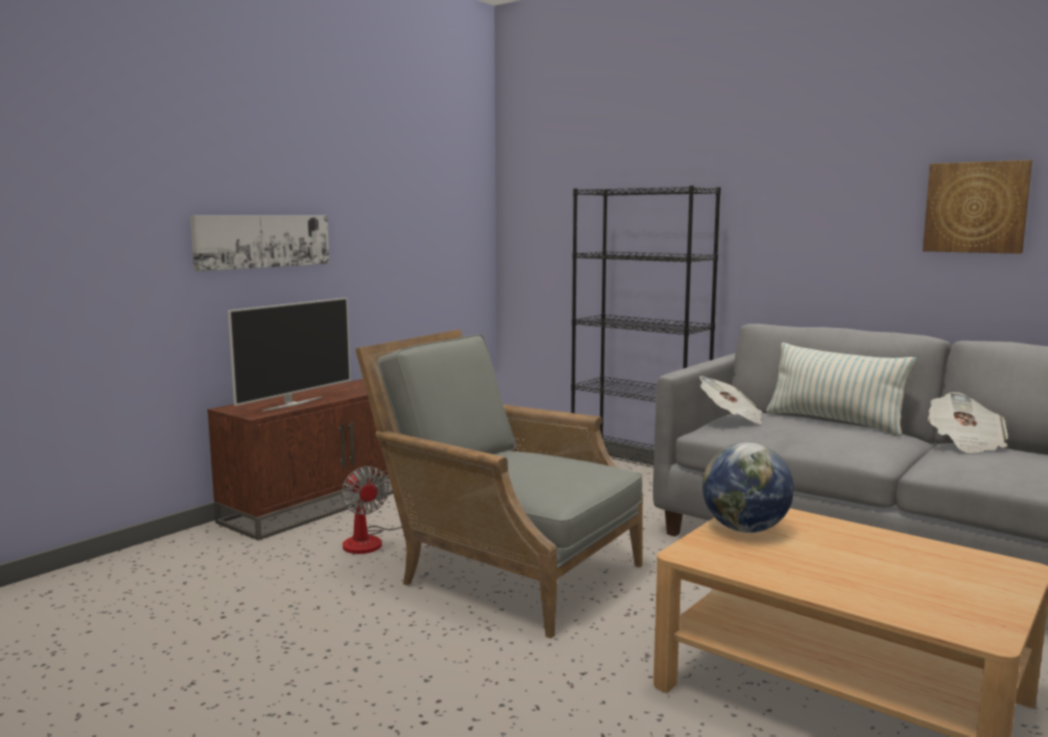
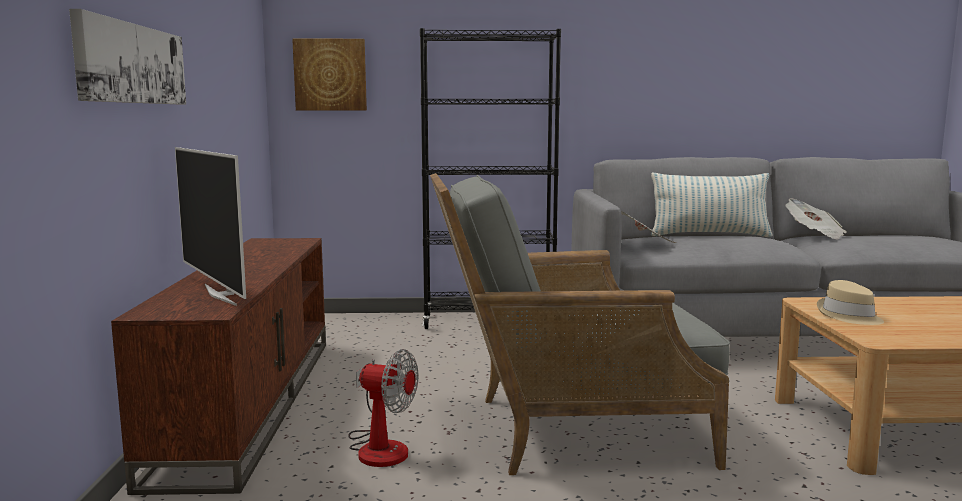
camera: 40 degrees left, 0 degrees up
(292, 404) = (221, 294): television -> television turned 150 degrees clockwise
(744, 529) = (849, 316): globe -> beige hat
(976, 207) = (760, 57): picture -> picture (330, 75)

